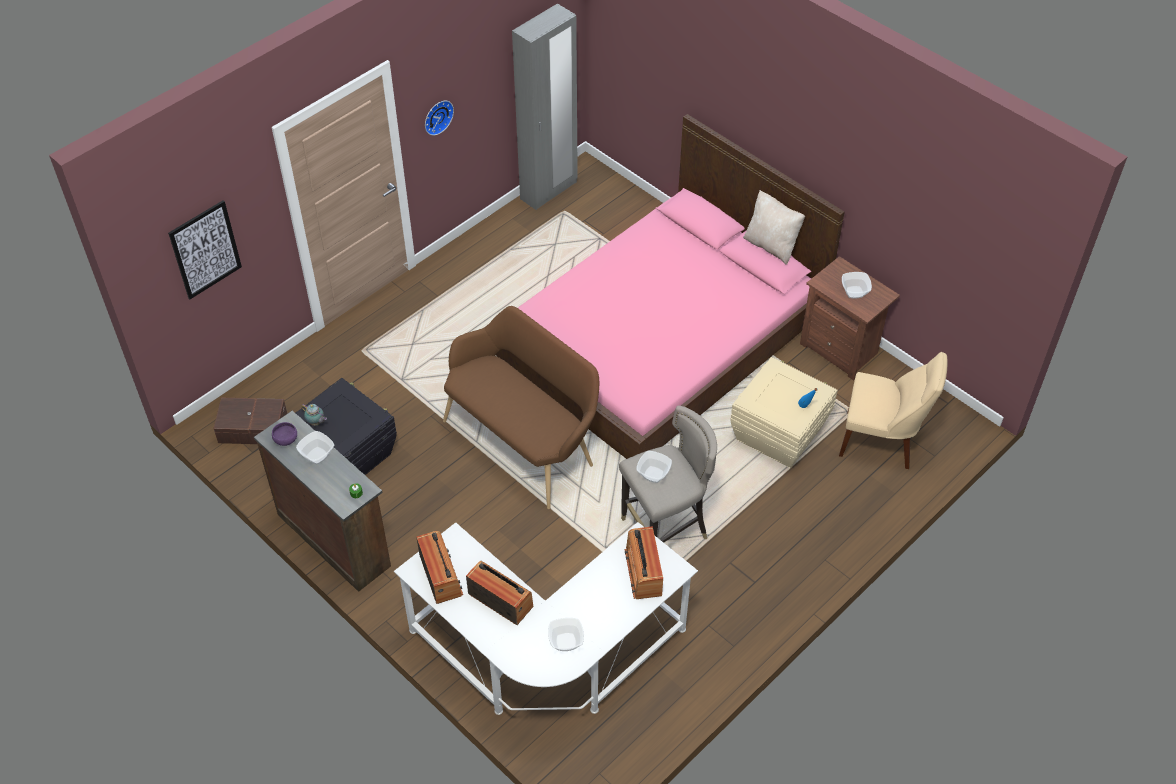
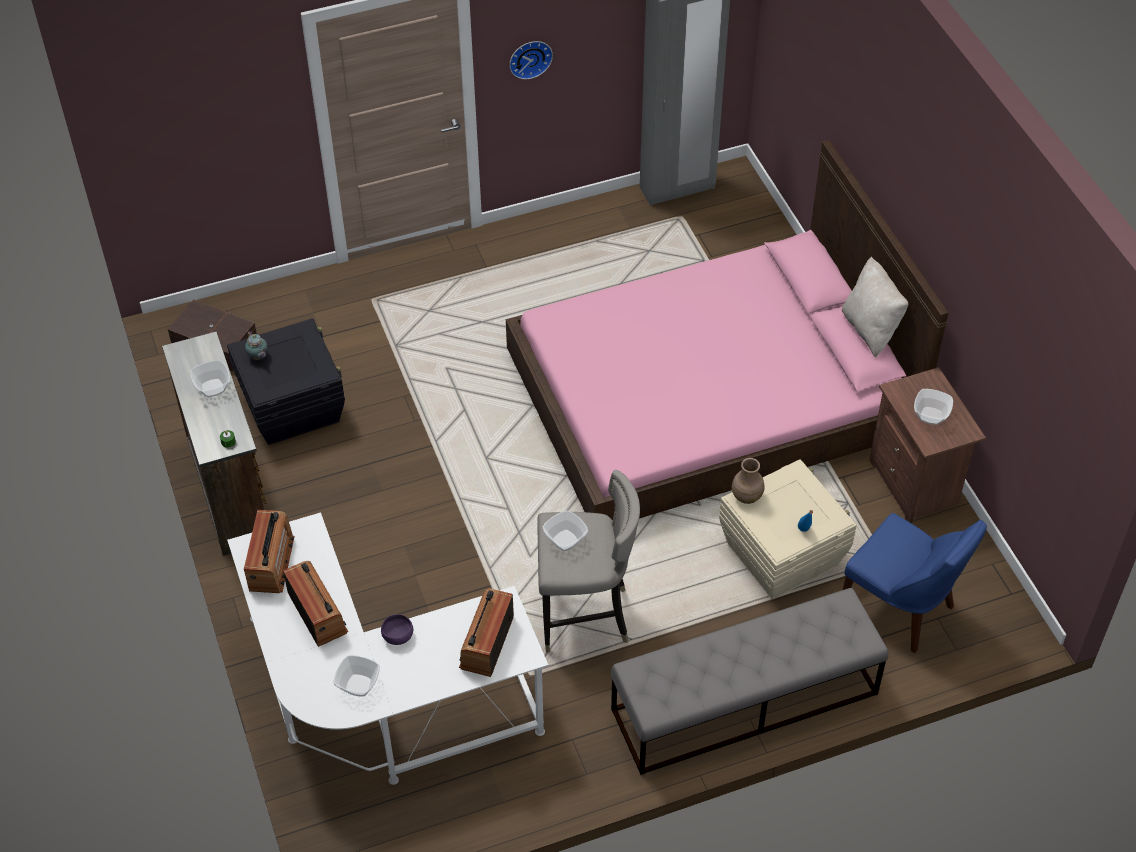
camera: 25 degrees right, 0 degrees up
(205, 249) = (198, 128): picture -> none
(285, 439) = (191, 359): purple bowl -> purple bowl (398, 635)
(524, 441) = (488, 459): brown bench -> none
(750, 396) = (746, 496): none -> brown vase
(813, 549) = (744, 702): none -> grey bench
(882, 441) = (901, 609): beige chair -> blue chair

